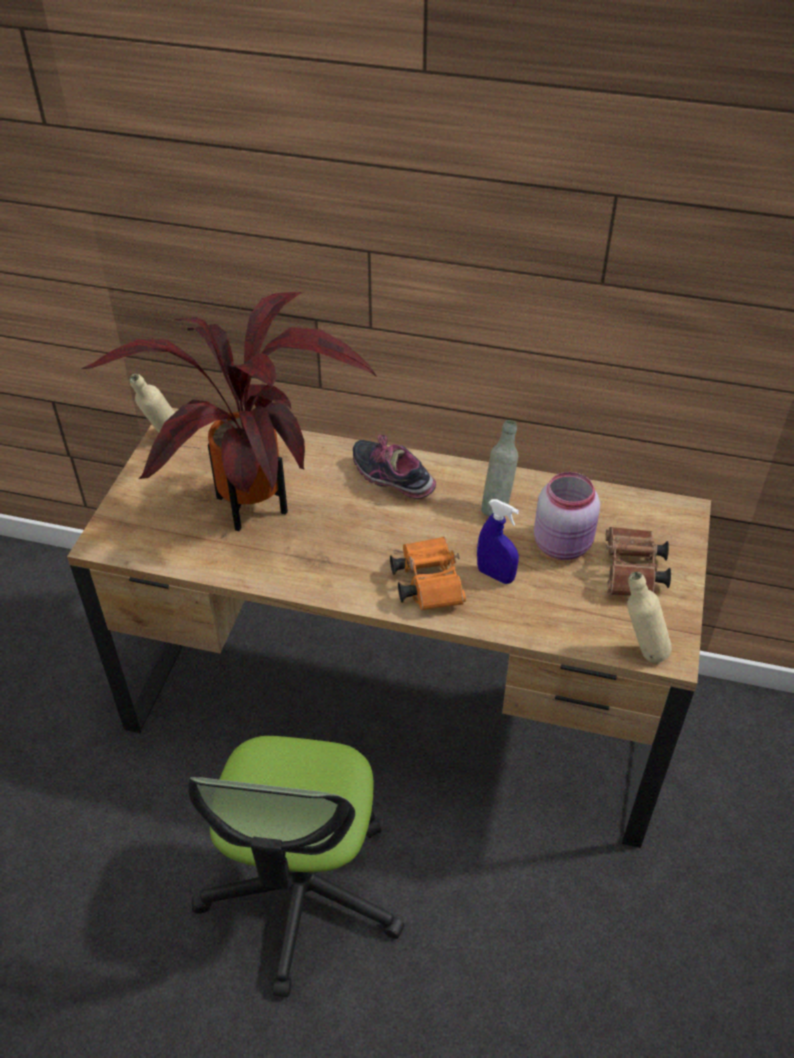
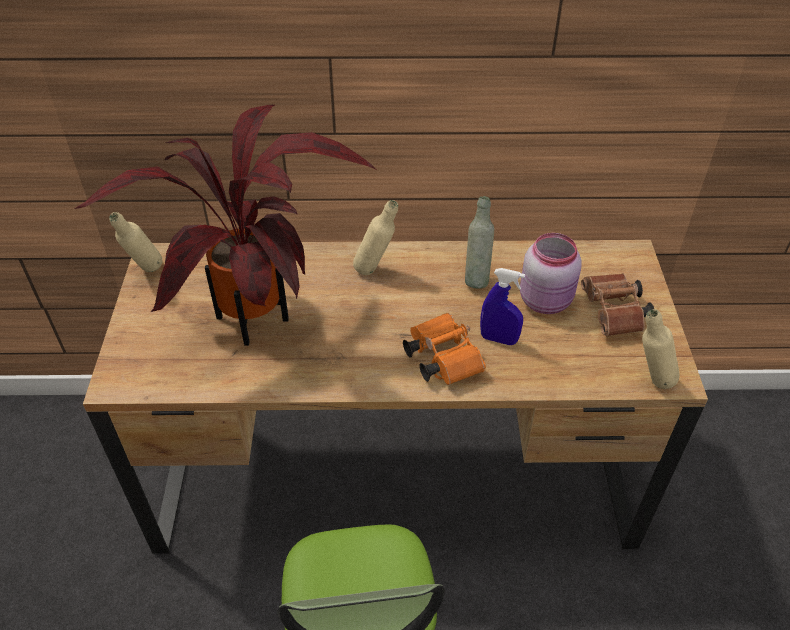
camera: 15 degrees left, 0 degrees up
(393, 479) = (375, 271): shoe -> beige bottle

